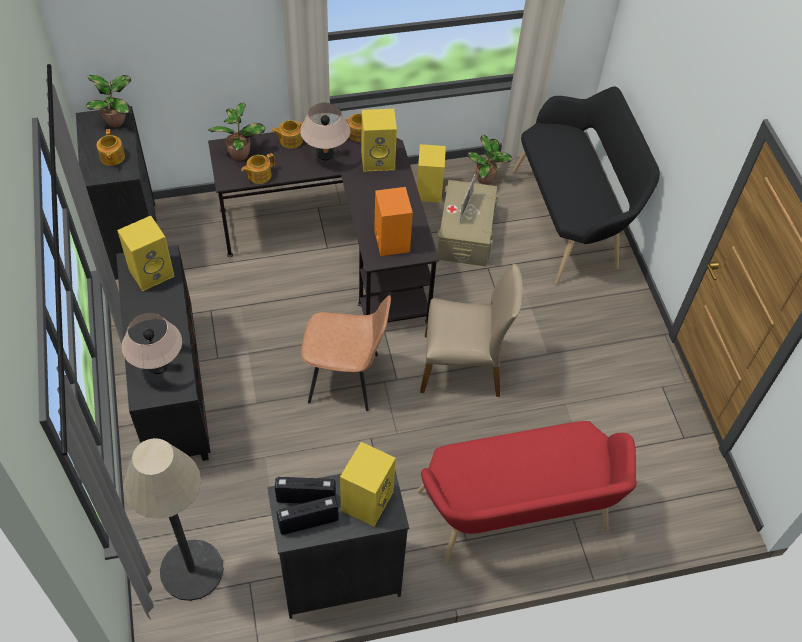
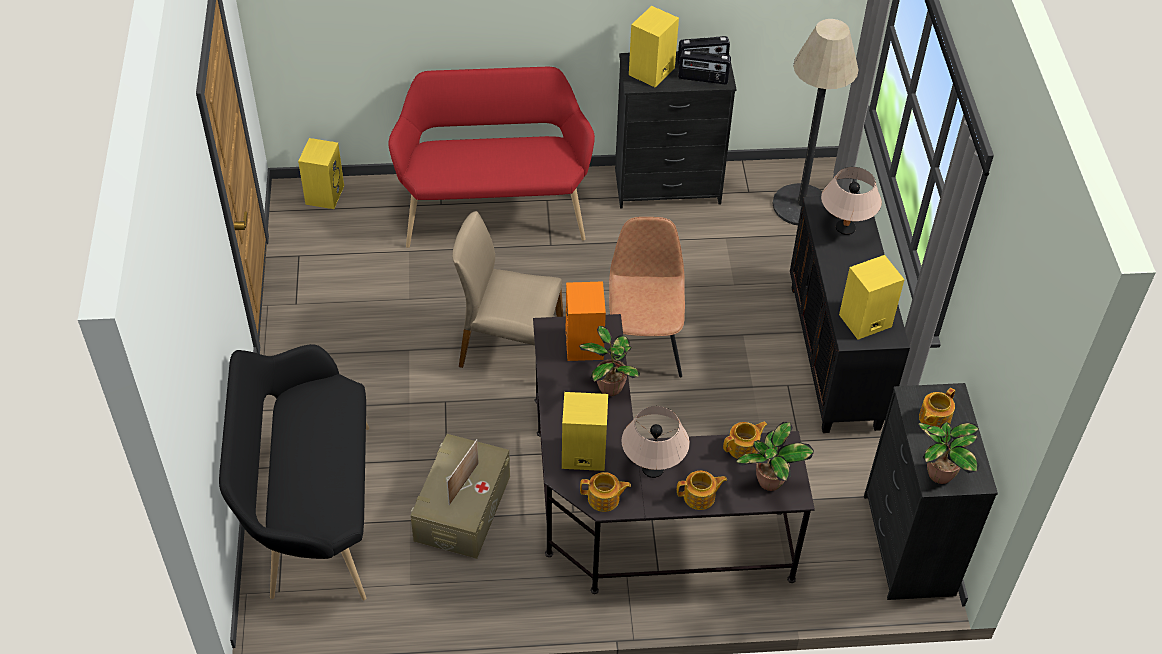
camera: 170 degrees left, 5 degrees down
(112, 157) = (933, 419): teapot -> teapot turned 135 degrees counterclockwise
(346, 379) = (643, 348): brown chair -> brown chair turned 75 degrees clockwise
(429, 191) = (495, 579): yellow speaker -> yellow speaker (324, 194)
(486, 179) = (409, 591): potted plant -> potted plant (609, 386)

